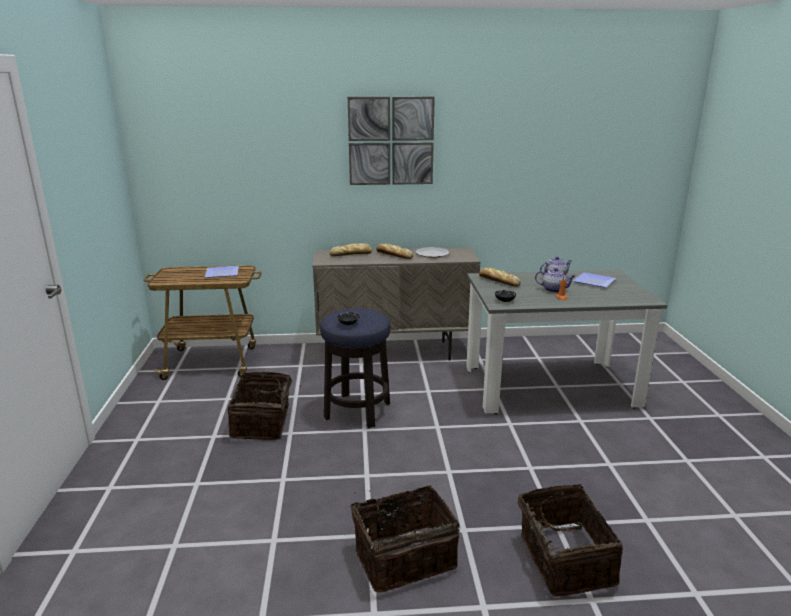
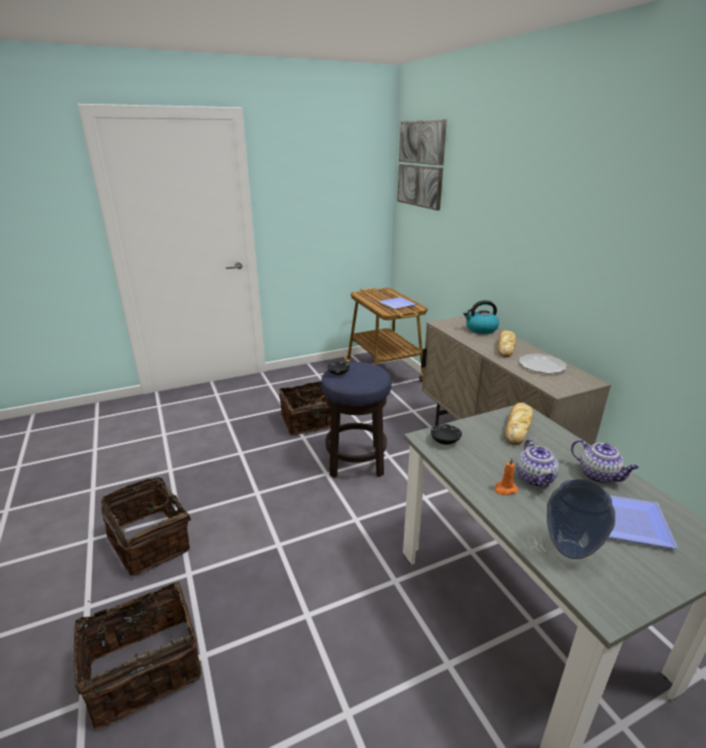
camera: 70 degrees right, 5 degrees up
(352, 254) = (480, 329): bread -> kettle
(391, 141) = (557, 209): picture -> picture (421, 164)
(612, 296) = (571, 550): none -> vase

